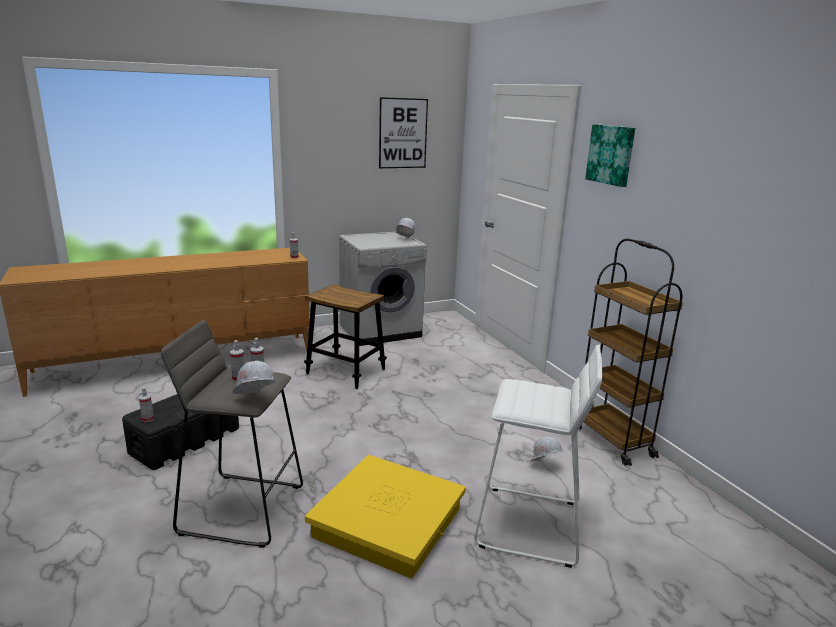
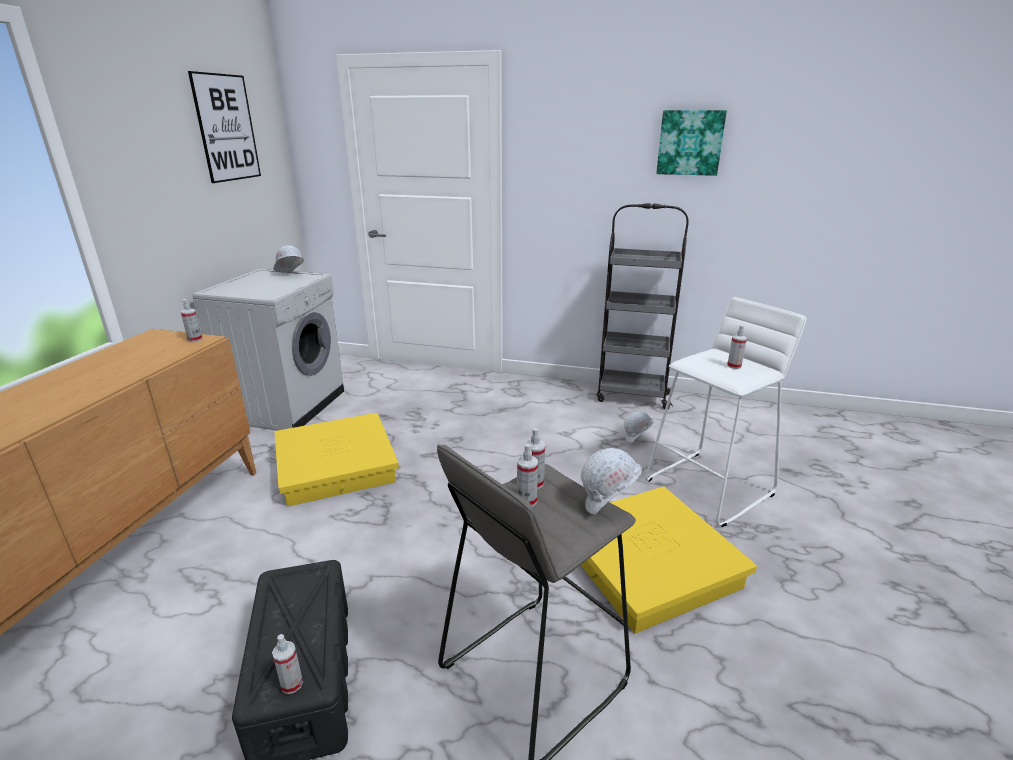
camera: 50 degrees left, 5 degrees up
(346, 372) = (337, 466): stool -> yellow storage box
(537, 401) = (734, 366): none -> spray bottle
(611, 154) = (563, 125): picture -> picture (690, 143)
(613, 441) = (632, 397): brown cart -> grey cart

